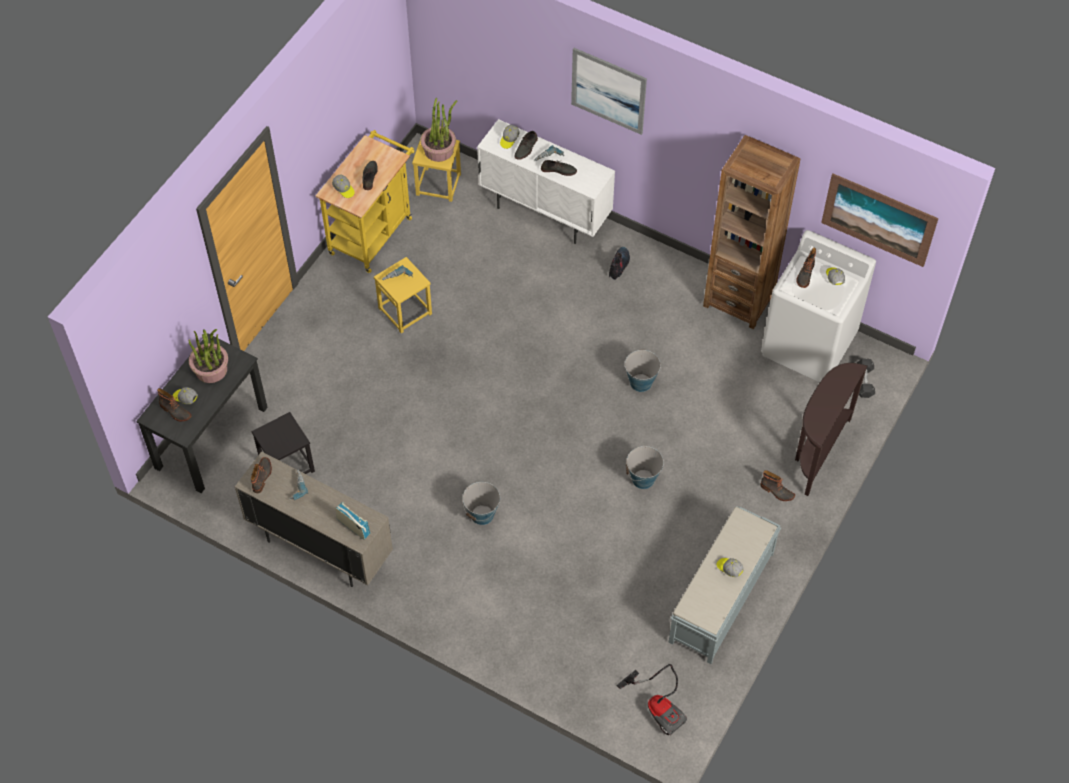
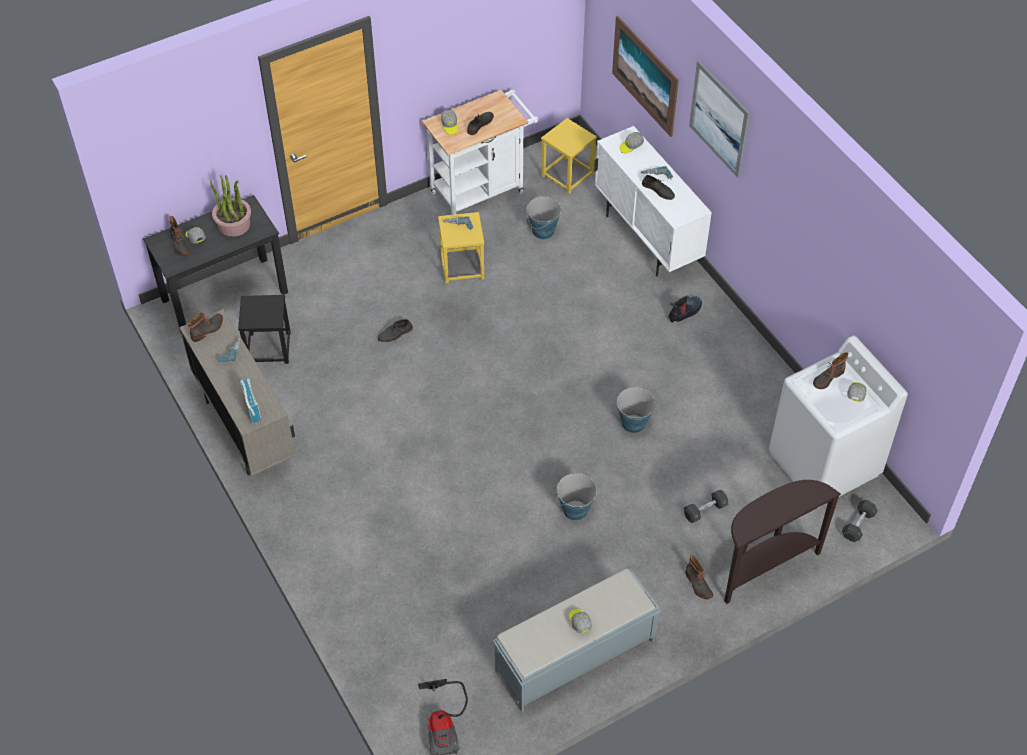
camera: 30 degrees right, 5 degrees down
(373, 232) = (482, 190): yellow cart -> white cart
(439, 150) = (572, 137): potted plant -> none
(482, 515) = (405, 470): bucket -> bucket (543, 231)
(526, 148) = (641, 160): grey shoe -> grey shoe (395, 334)
(738, 300) = (780, 393): brown bookcase -> none
(743, 428) = (705, 510): none -> grey dumbbell
(878, 219) = (918, 346): picture -> picture (645, 76)

